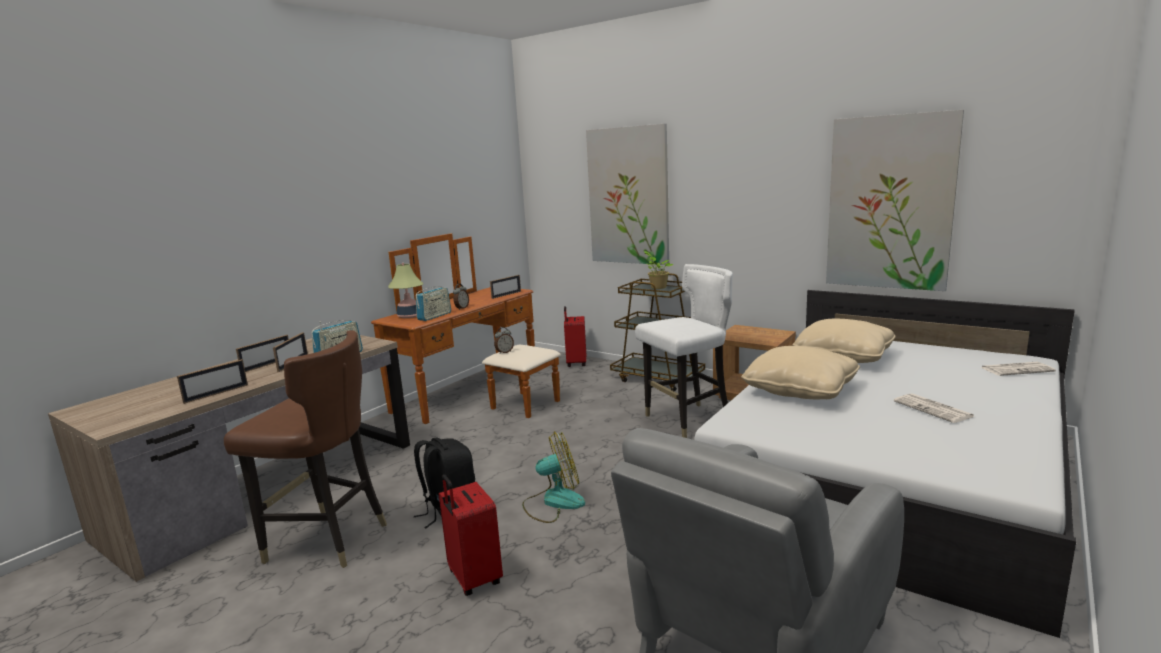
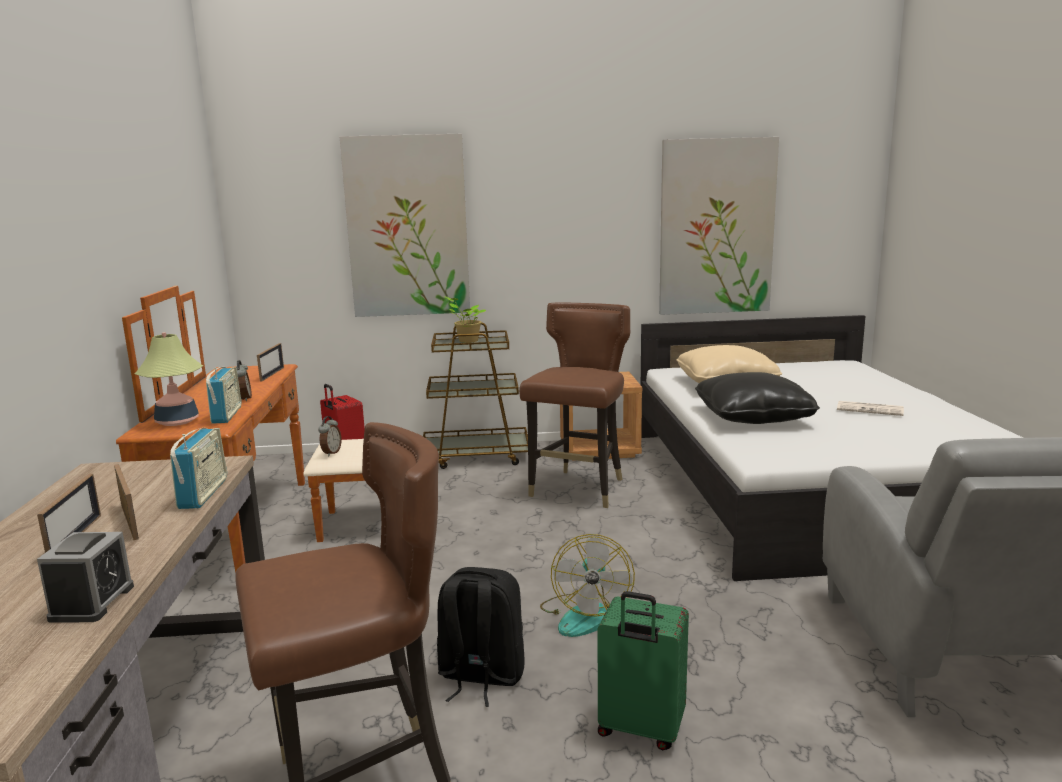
camera: 40 degrees left, 0 degrees up
(216, 393) = (92, 602): picture frame -> alarm clock
(473, 579) = (640, 730): red suitcase -> green suitcase
(553, 502) = (584, 615): fan -> fan turned 150 degrees clockwise
(688, 421) = (580, 489): white chair -> brown chair
(800, 390) = (753, 417): beige pillow -> black pillow
(1017, 369) = (854, 371): newspaper -> none

